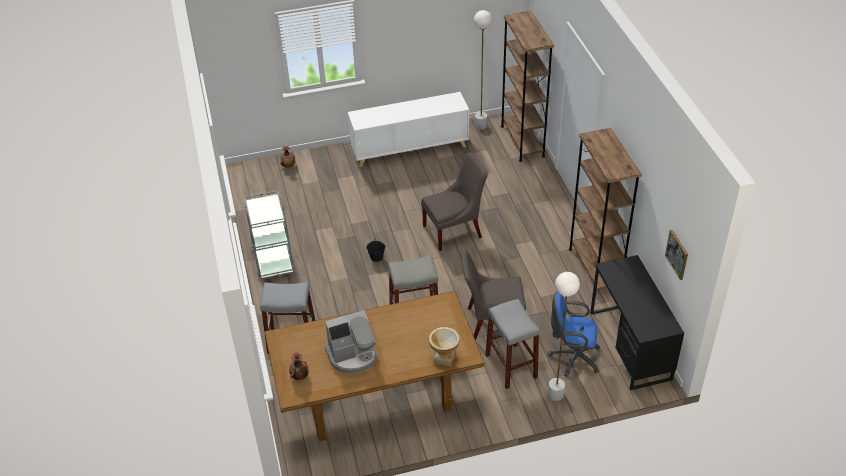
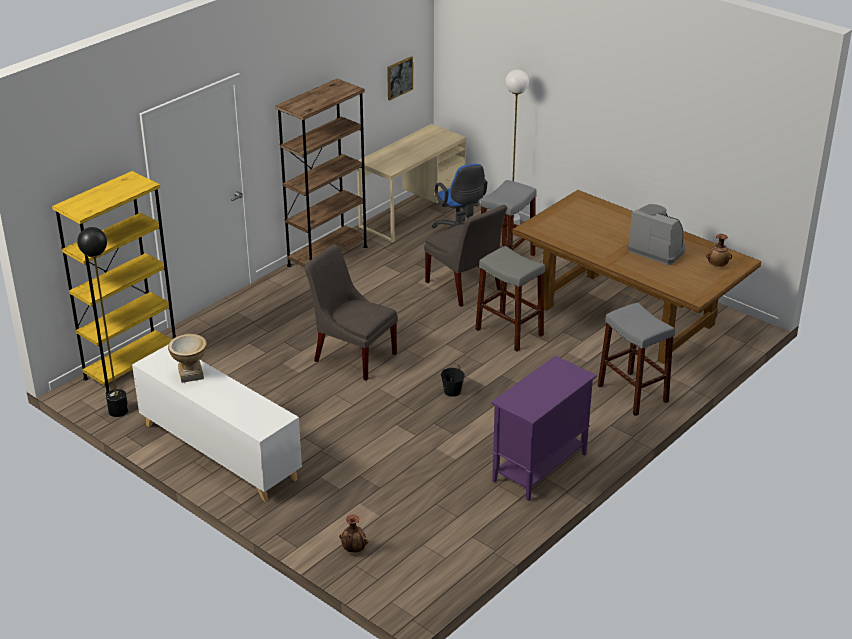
camera: 125 degrees left, 10 degrees down
(273, 259) = (539, 468): grey cart -> purple cabinet
(444, 358) = (597, 207): vase -> vase (190, 374)
(481, 125) = (118, 411): white floor lamp -> black floor lamp
(522, 141) = (131, 366): brown bookcase -> yellow bookcase
(630, 345) = (412, 214): black desk -> beige desk

